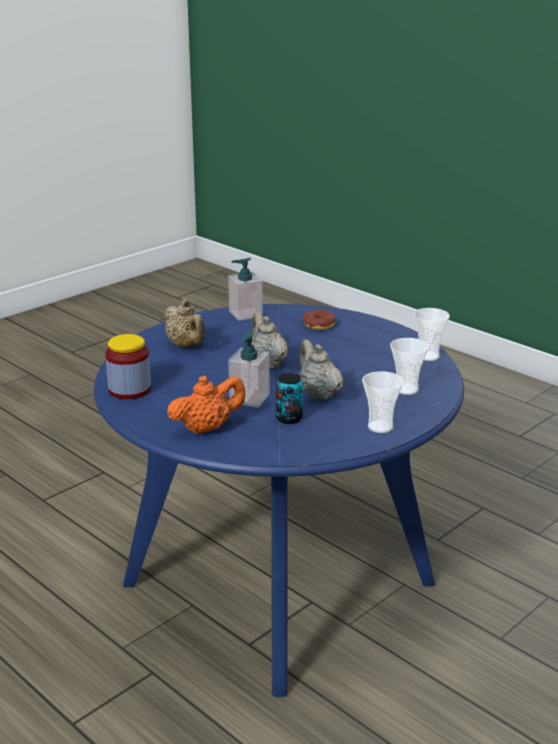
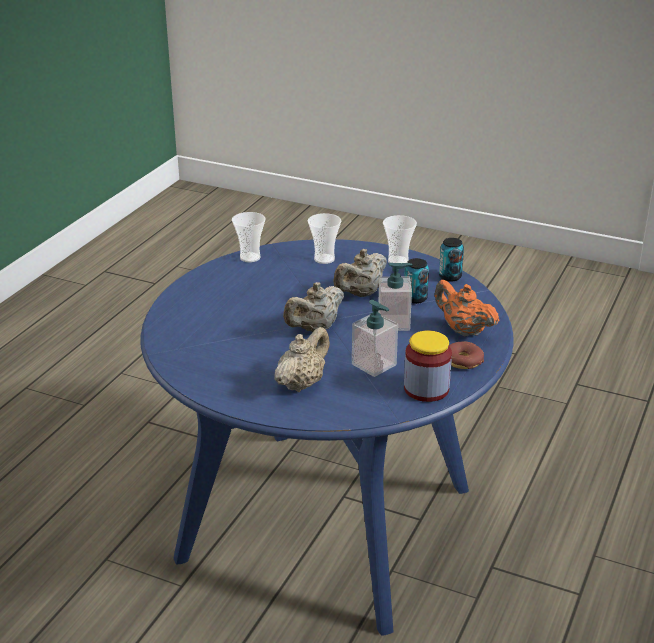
camera: 110 degrees left, 5 degrees up
(245, 314) = (191, 368): soap dispenser -> soap dispenser (374, 365)
(319, 325) = (203, 318): donut -> donut (463, 361)
(324, 448) = (450, 276): none -> can

